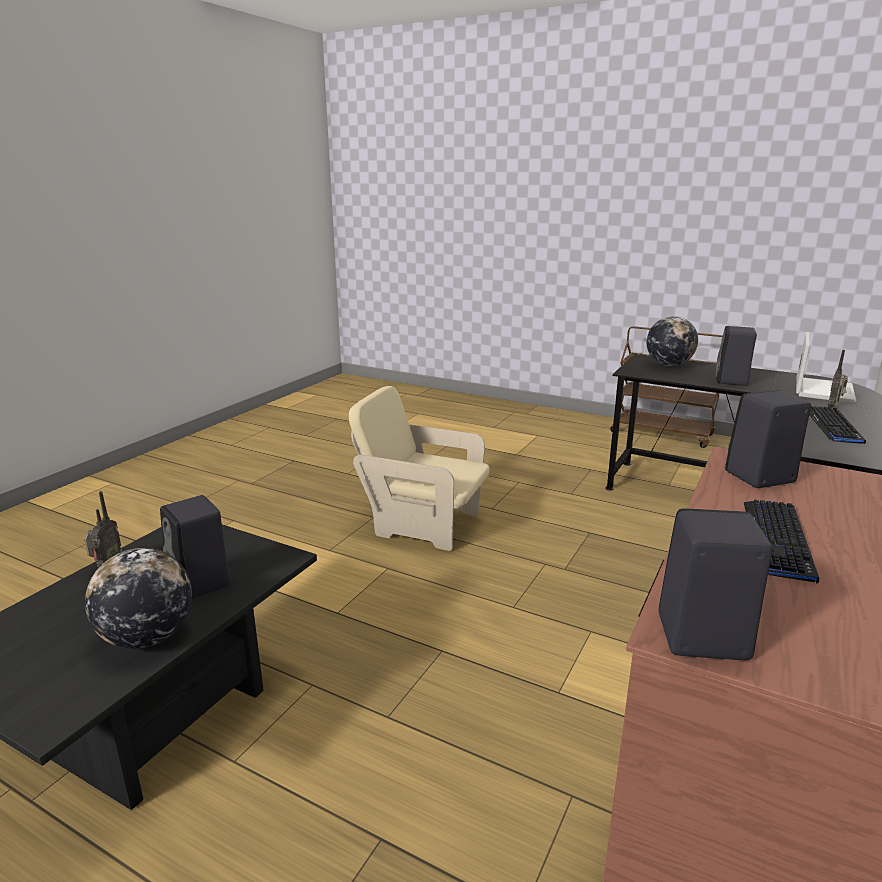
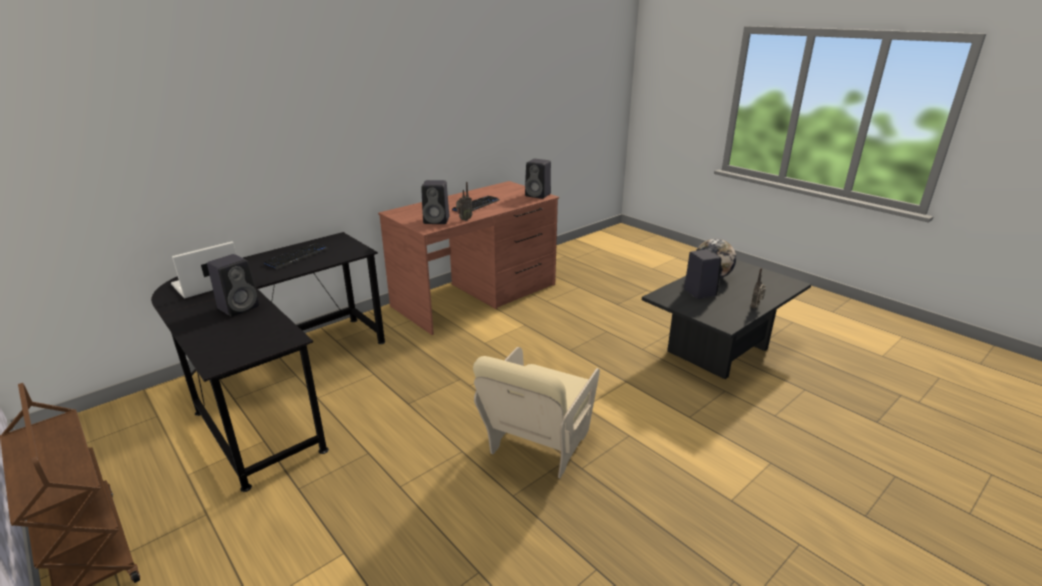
camera: 160 degrees left, 5 degrees up
(422, 524) = (538, 446): beige armchair -> beige armchair turned 75 degrees clockwise
(668, 365) = (228, 344): globe -> none
(834, 407) = (250, 269): radio -> radio (464, 220)

